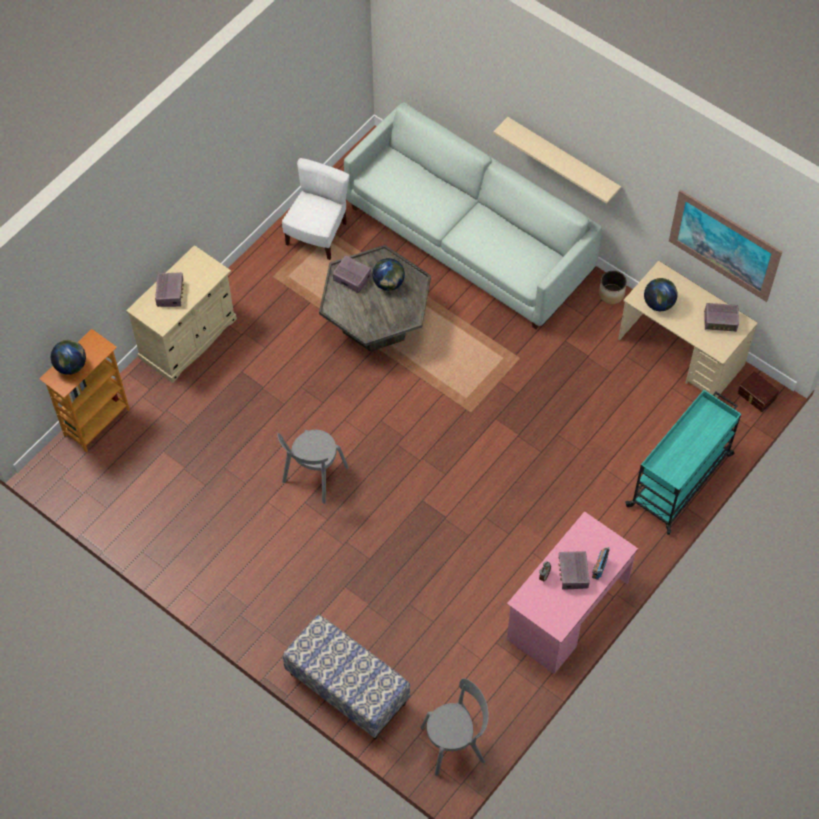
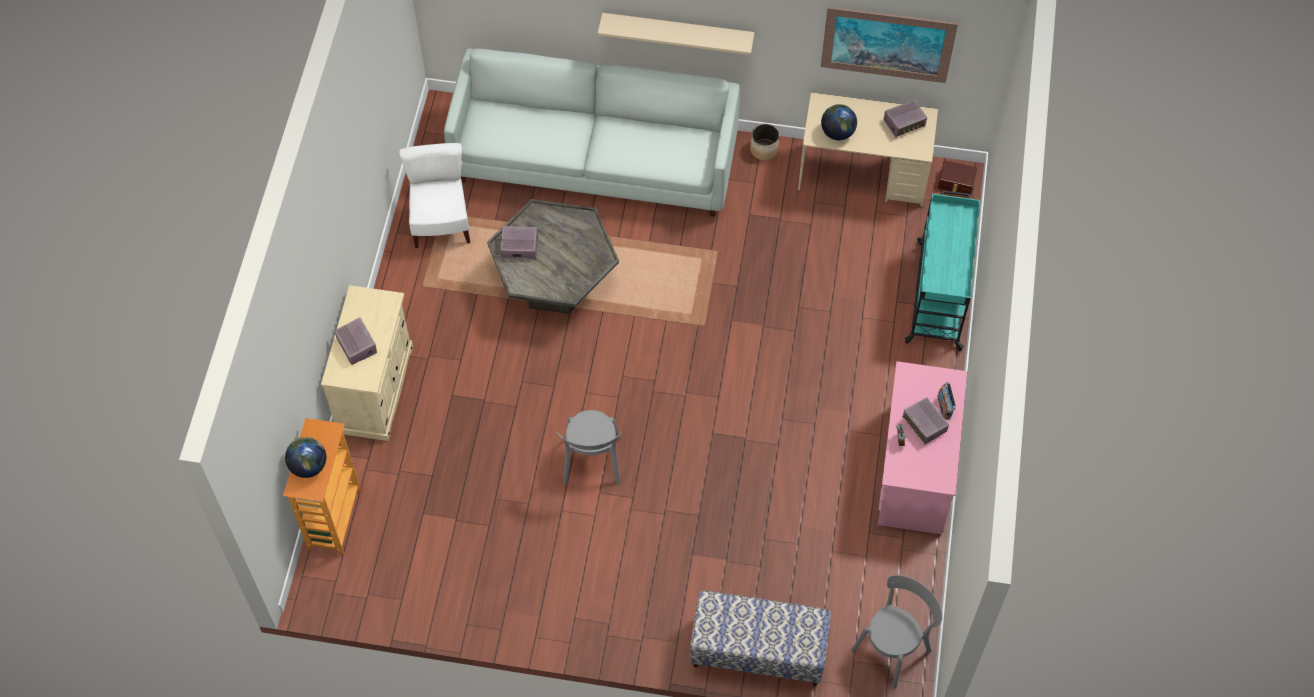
camera: 30 degrees left, 0 degrees up
(388, 283) = (559, 235): globe -> none

